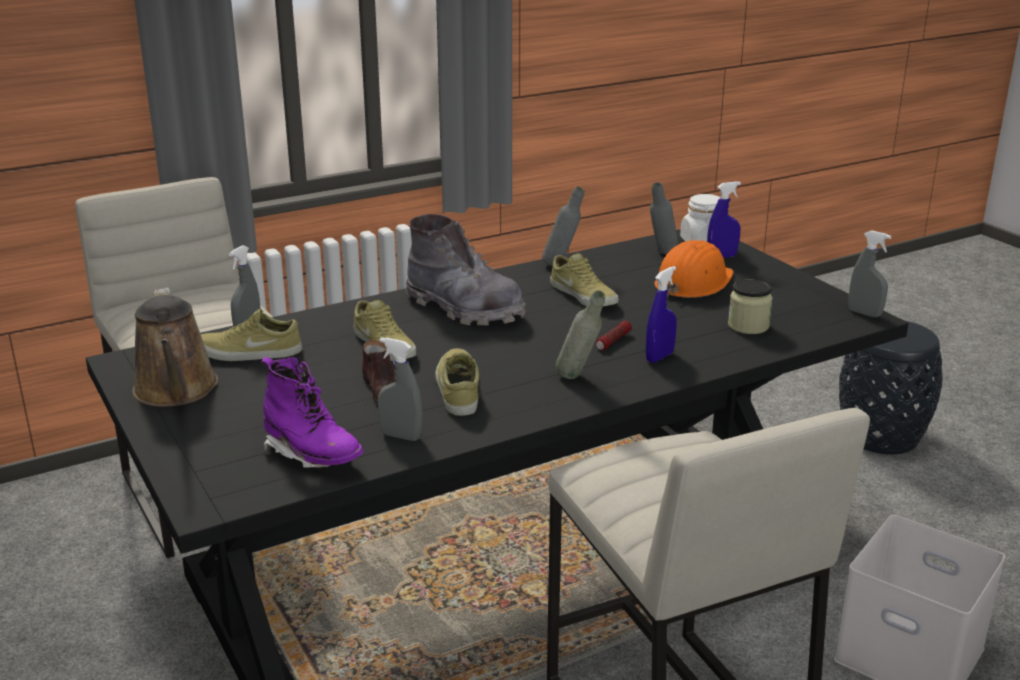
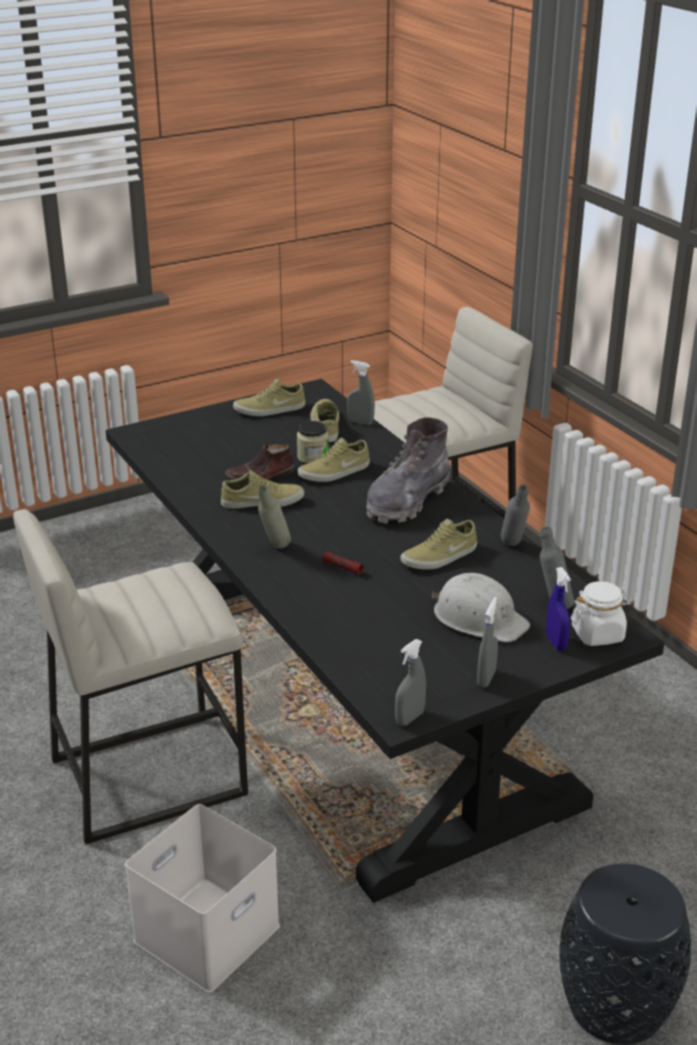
camera: 90 degrees right, 5 degrees up
(176, 391) = (270, 410): brown watering can -> beige shoe
(312, 455) = (181, 457): purple boot -> none
(401, 436) = (198, 483): grey spray bottle -> grey spray bottle (486, 679)
(659, 357) = (311, 588): blue spray bottle -> none
(693, 283) = (479, 618): orange hard hat -> white hard hat
(748, 326) = (376, 640): jar -> jar (313, 457)

